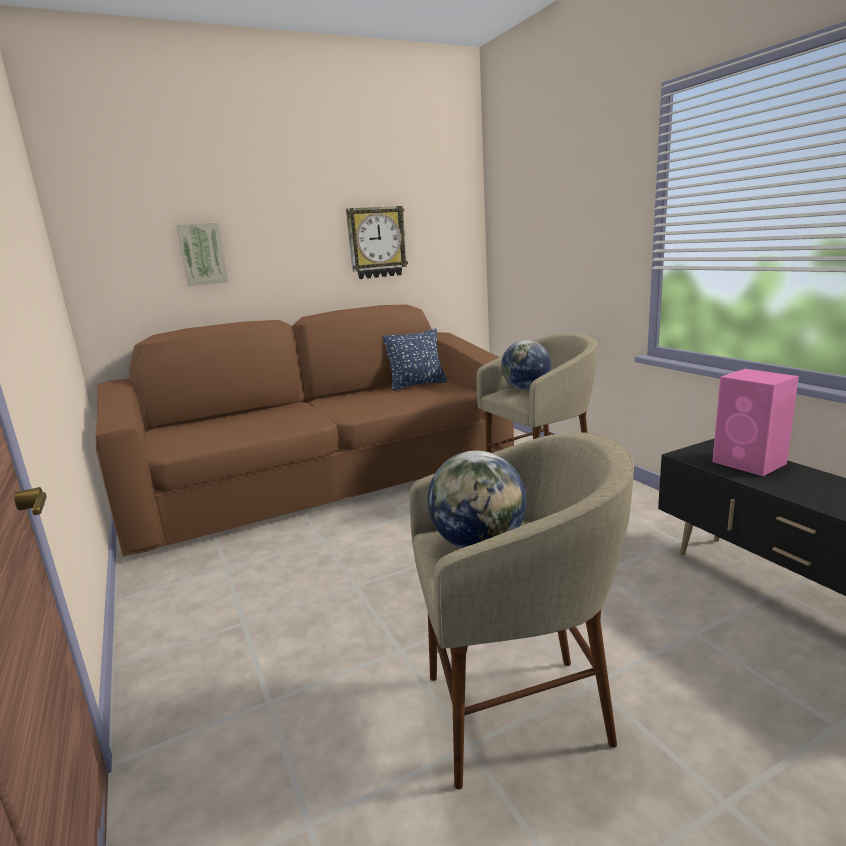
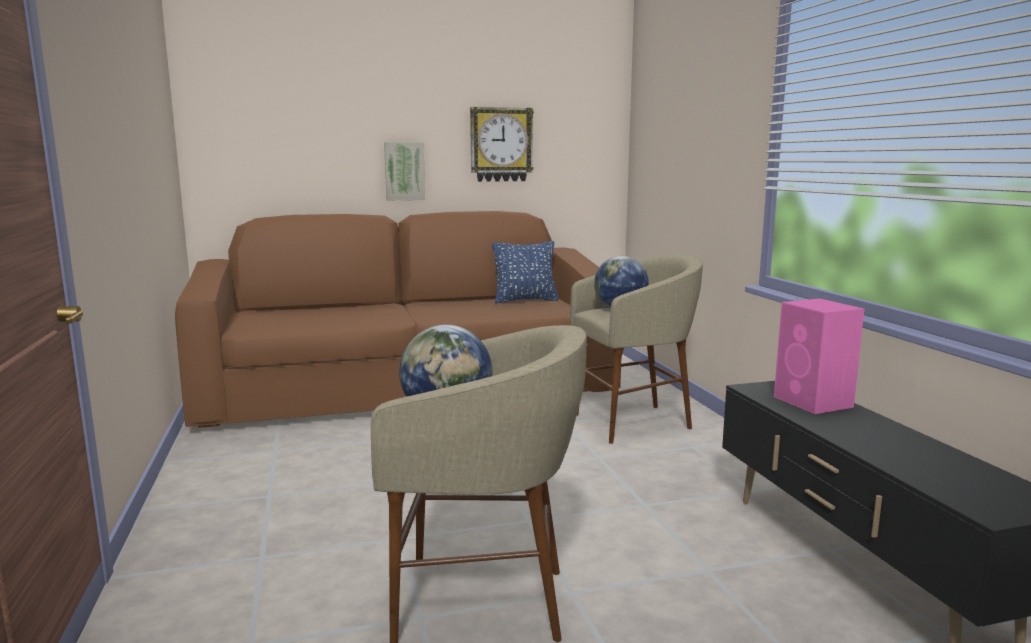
camera: 10 degrees right, 5 degrees down
(202, 254) = (316, 143): picture -> picture (404, 171)

